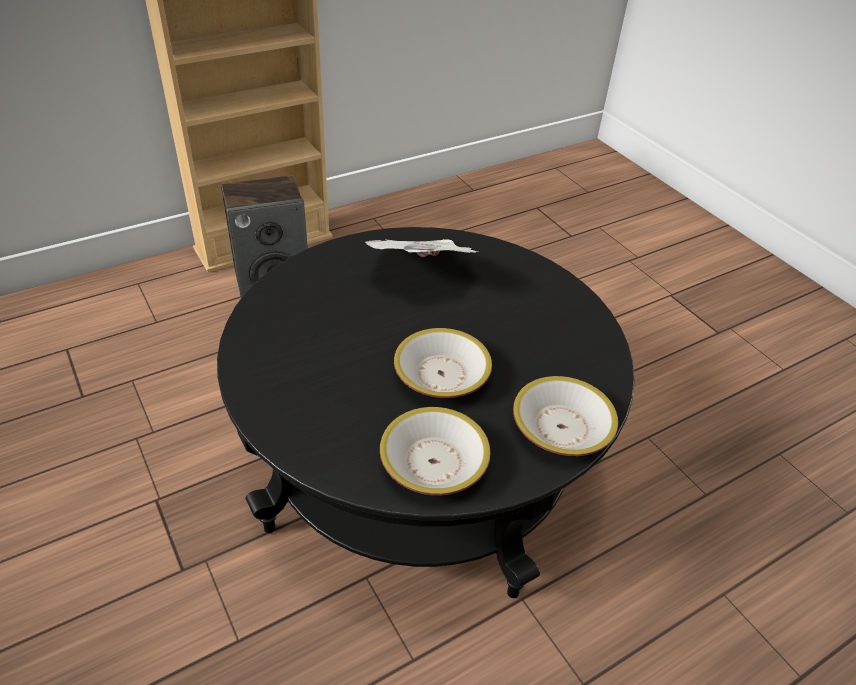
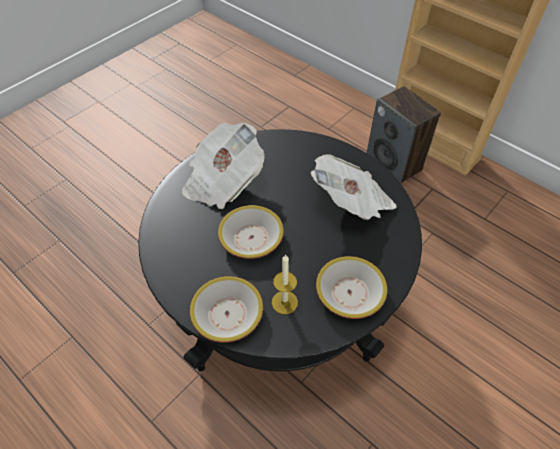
camera: 75 degrees right, 10 degrees up
(313, 380) = (222, 181): none -> newspaper
(433, 462) = (177, 252): bowl -> bowl (349, 292)
(556, 368) = (284, 302): none -> candle

